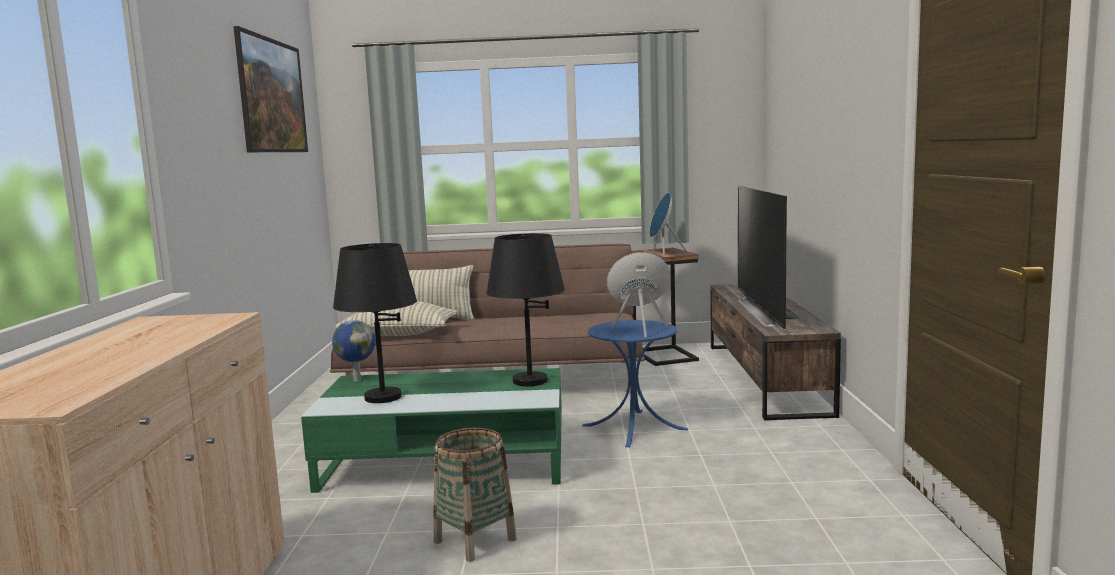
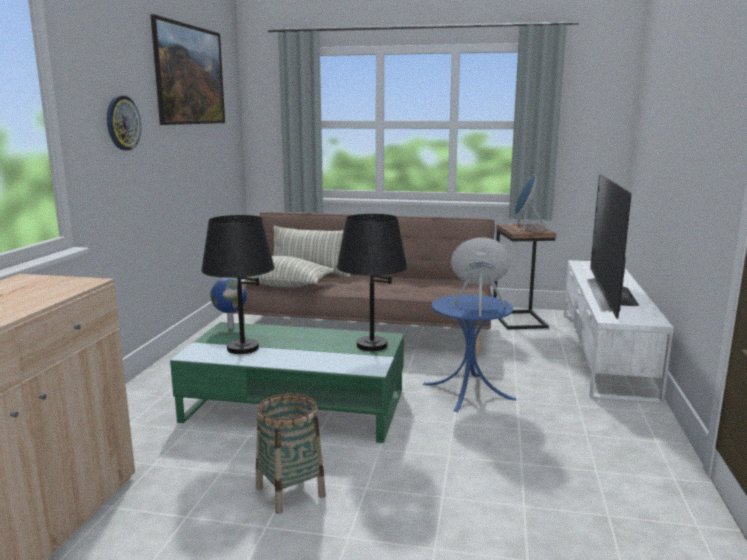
camera: 10 degrees right, 5 degrees up
(212, 149) = (122, 123): none -> wall clock
(764, 377) = (604, 352): brown tv stand -> white tv stand

